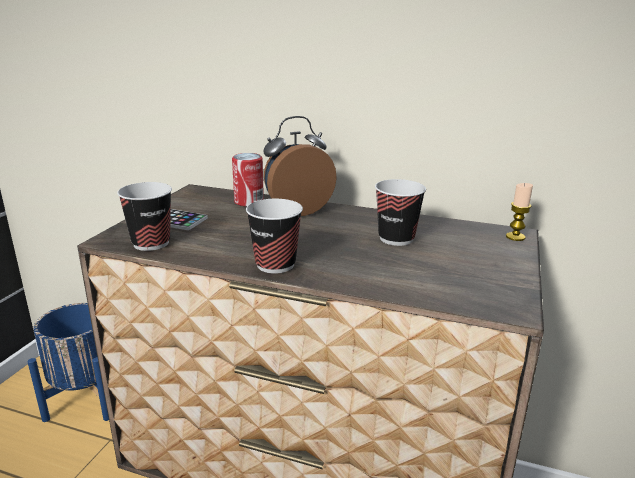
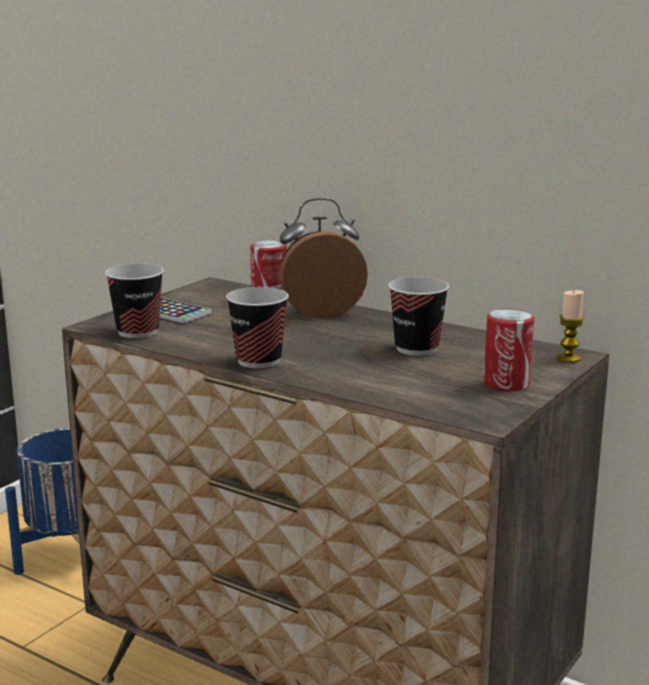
camera: 15 degrees right, 5 degrees down
(493, 267) = (506, 384): none -> can

